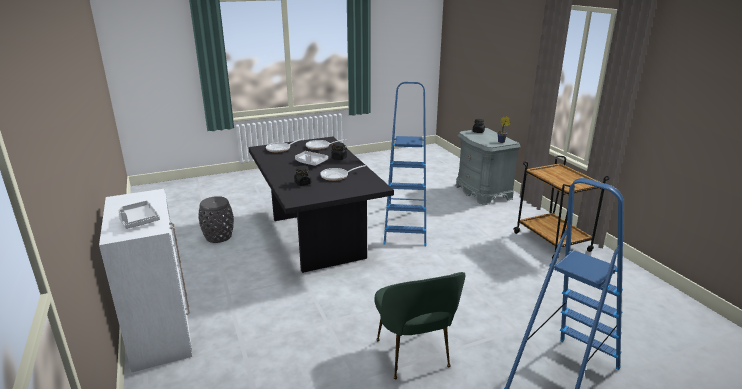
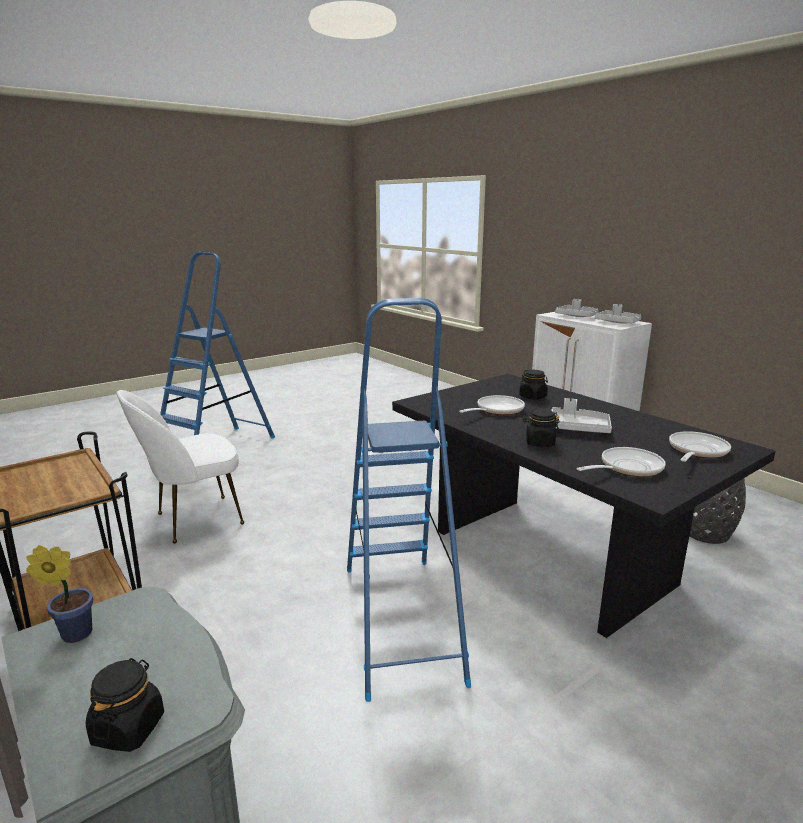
camera: 165 degrees right, 5 degrees down
(134, 201) = (617, 322): none -> grey tray
(414, 358) = (342, 451): green chair -> none
(531, 289) = (192, 521): none -> white chair

